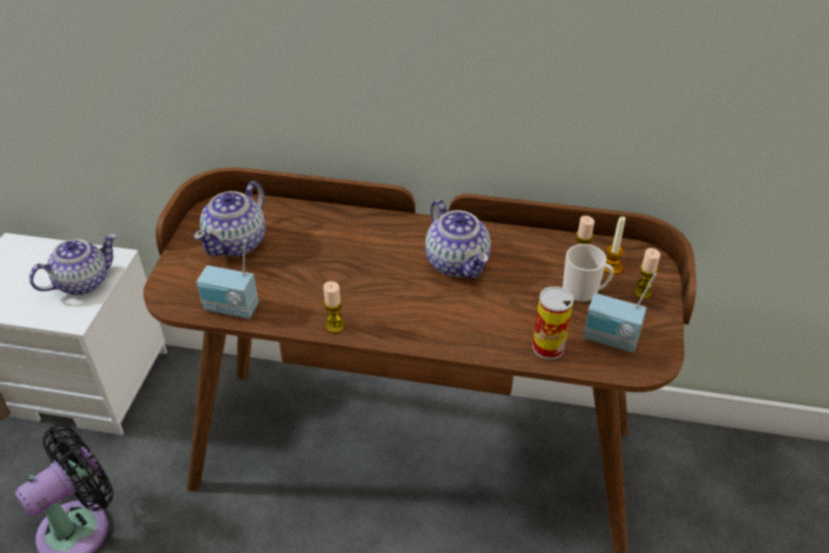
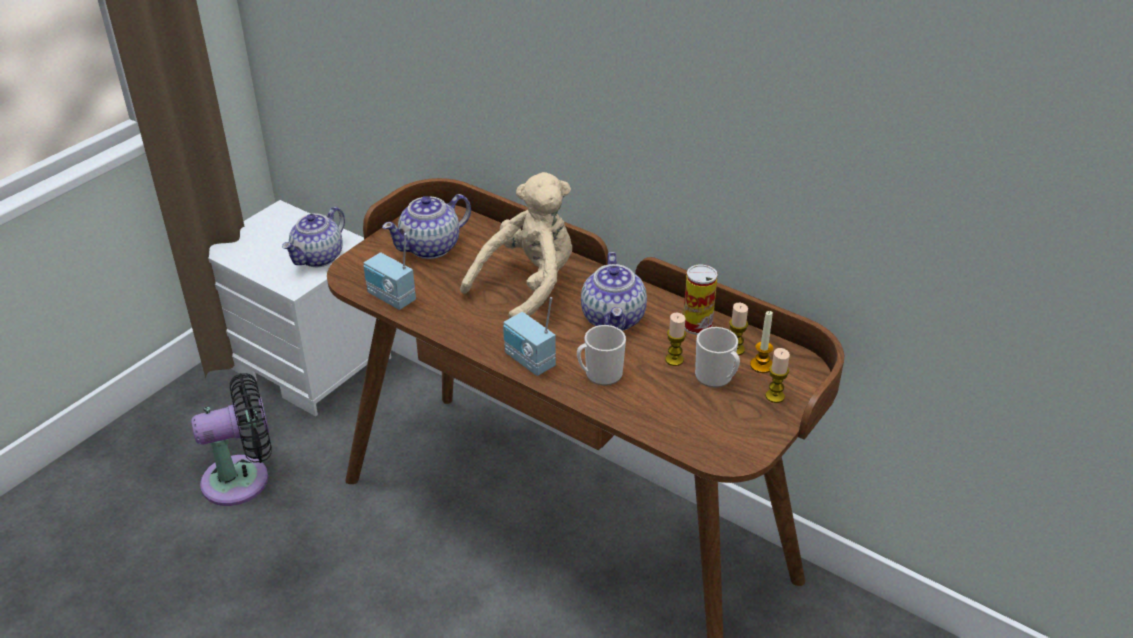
camera: 25 degrees right, 5 degrees down
(83, 282) = (318, 258): teapot -> teapot turned 135 degrees clockwise
(335, 326) = (467, 337): candle -> candle (674, 360)
(359, 256) = (528, 288): none -> beige plush toy
(483, 323) = (599, 375): none -> mug
(548, 347) = (644, 413): can -> can (697, 325)
(610, 340) = (708, 426): radio -> radio (528, 361)

